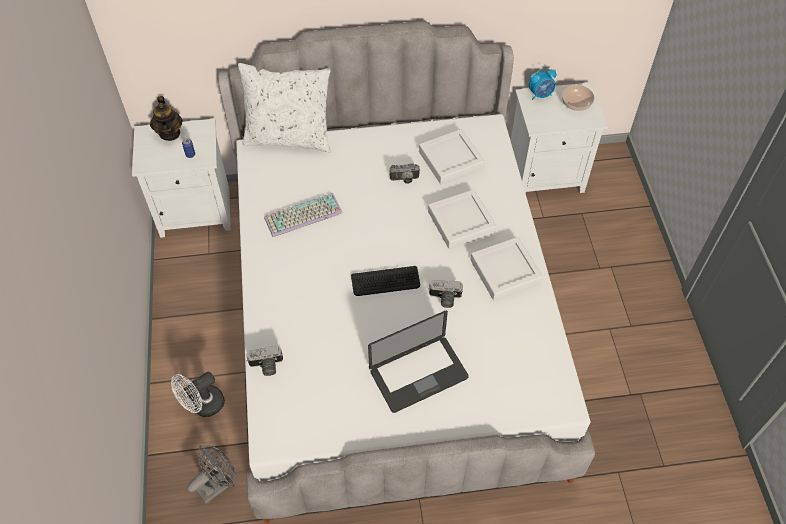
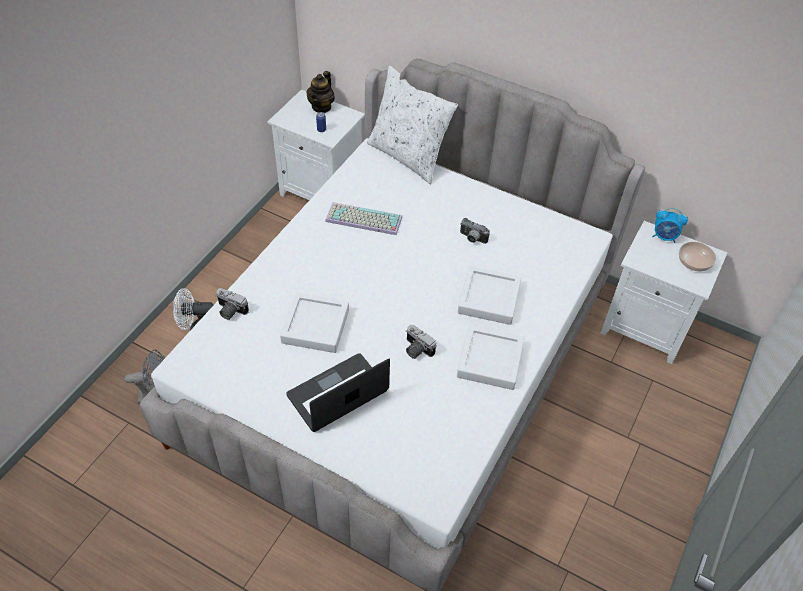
camera: 35 degrees right, 5 degrees down
(385, 282) = (380, 306): keyboard -> none
(418, 374) = (337, 393): laptop -> laptop turned 135 degrees clockwise
(450, 160) = (527, 245): white tray -> white tray (315, 326)

